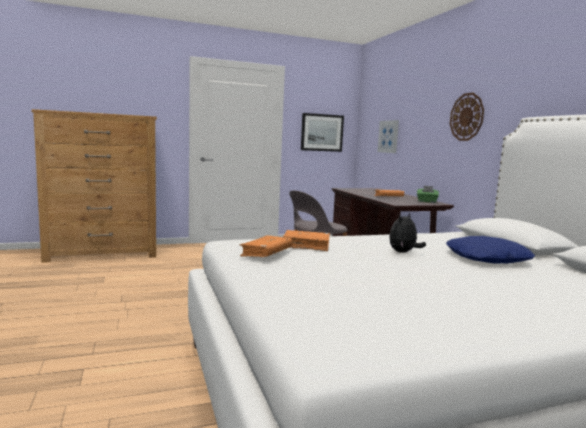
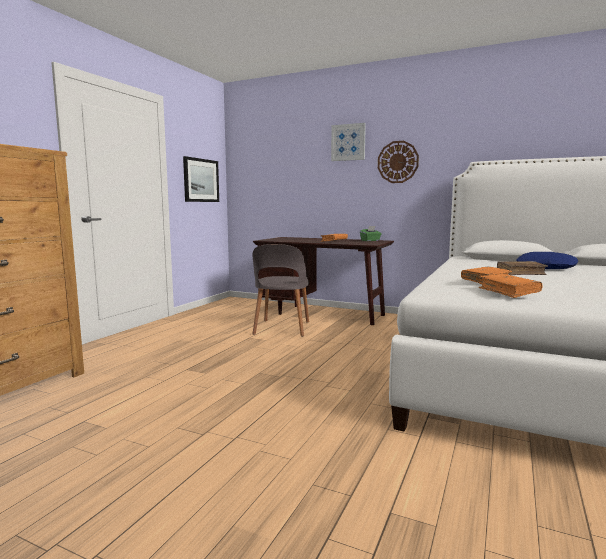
camera: 45 degrees left, 0 degrees up
(388, 136) = (287, 183): picture -> picture (348, 142)
(403, 252) = (520, 273): plush toy -> brown book

